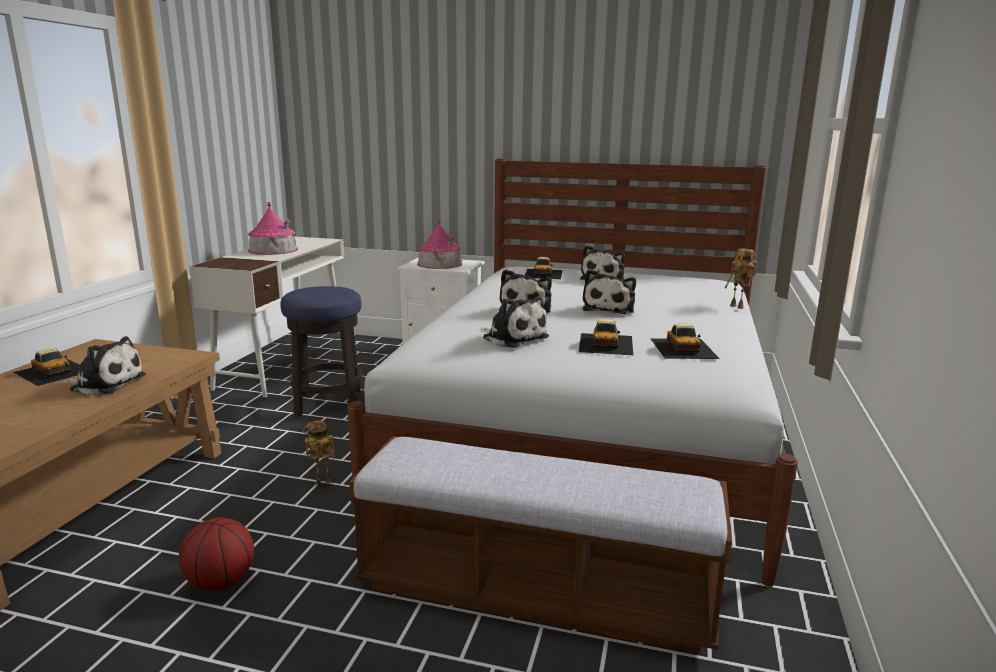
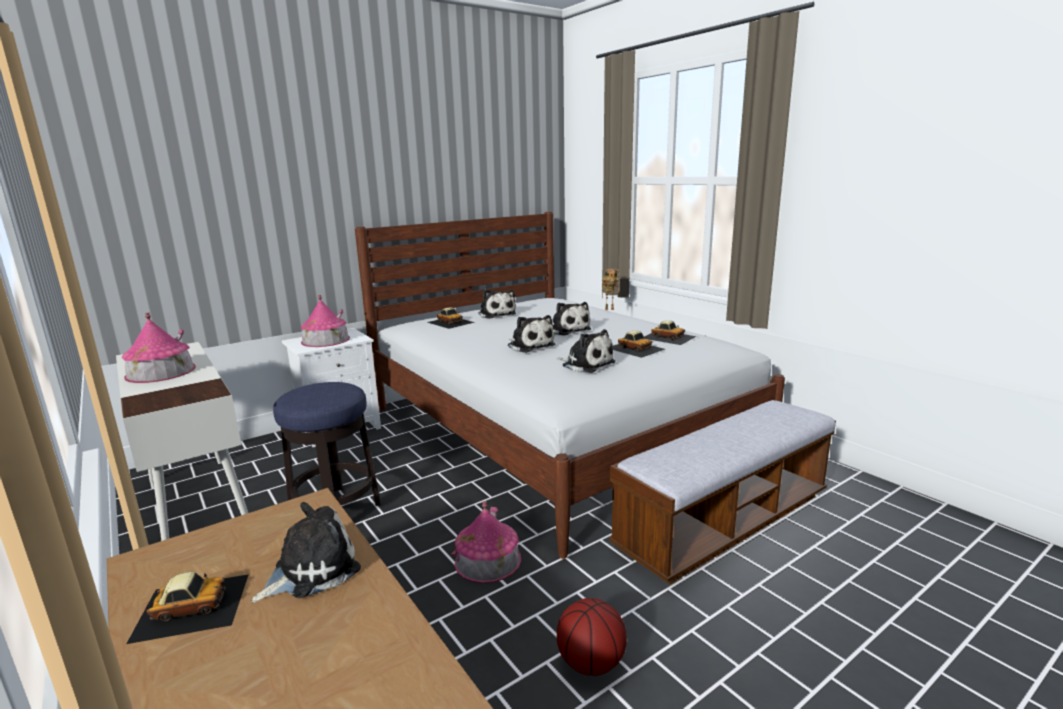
camera: 50 degrees left, 0 degrees up
(322, 484) = (487, 560): toy robot -> toy house
(513, 338) = (586, 364): plush toy -> plush toy turned 45 degrees clockwise

